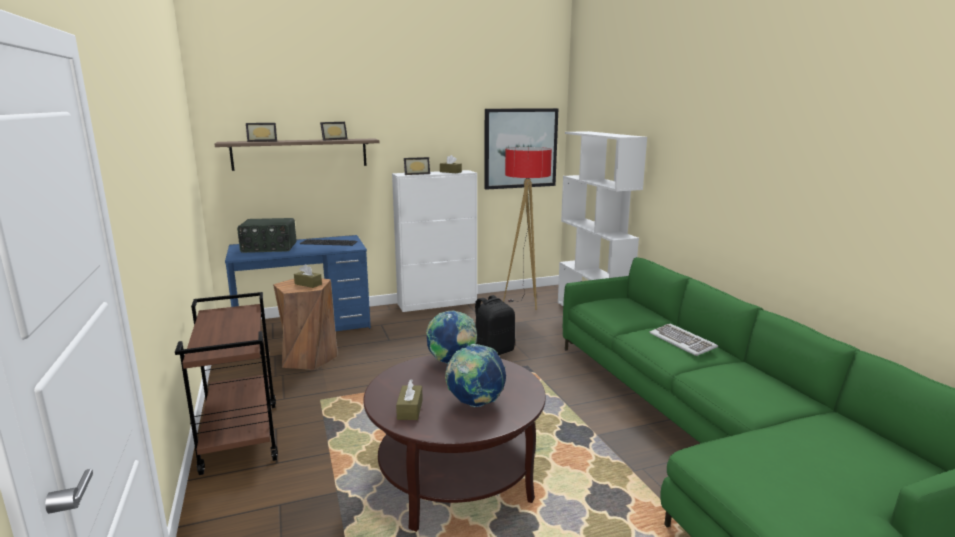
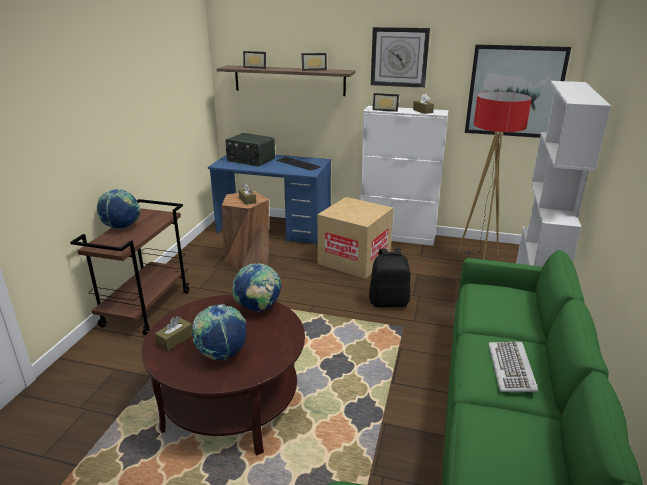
camera: 35 degrees right, 10 degrees up
(208, 330) = (122, 227): none -> globe
(418, 123) = (399, 57): none -> wall clock
(421, 330) = (354, 260): none -> cardboard box

